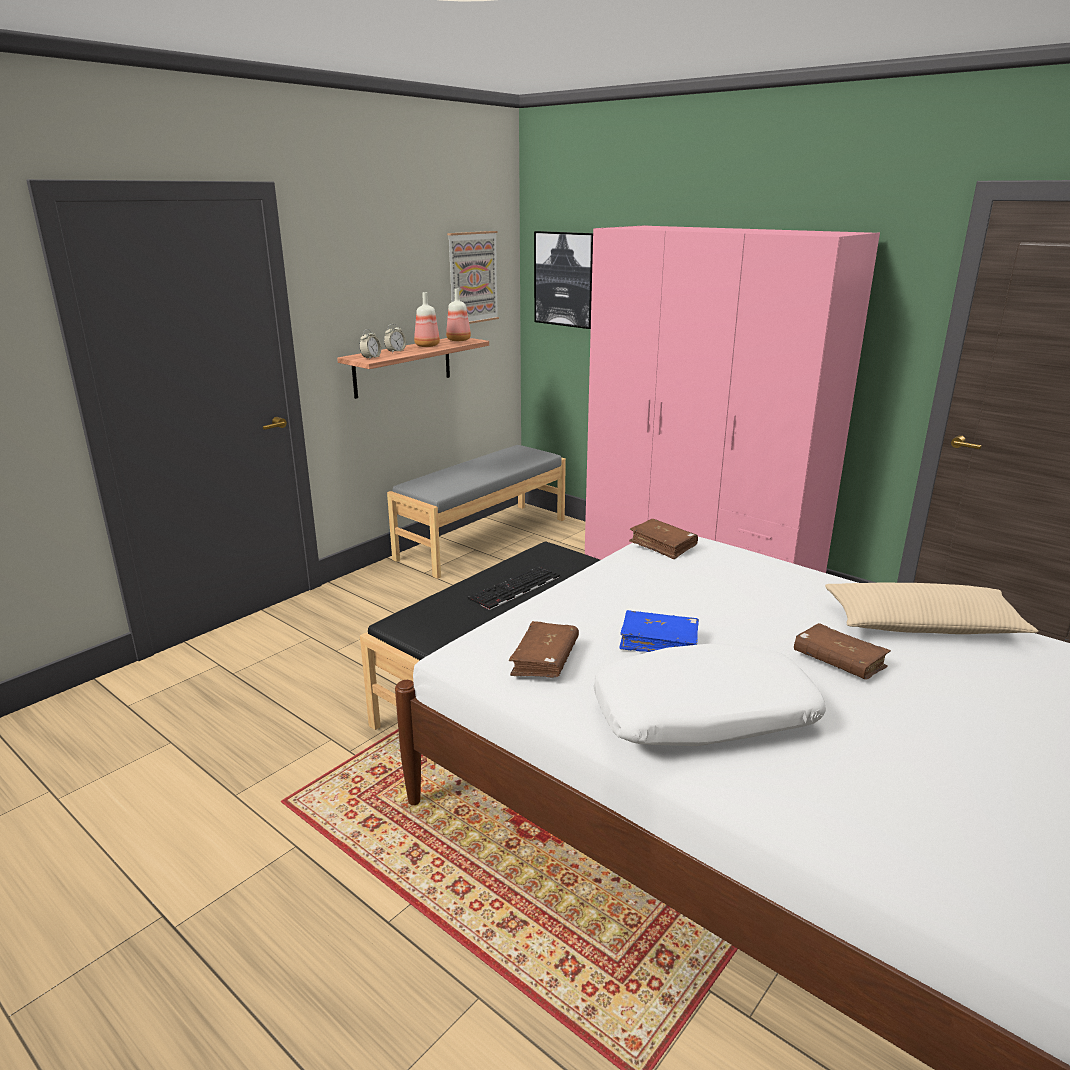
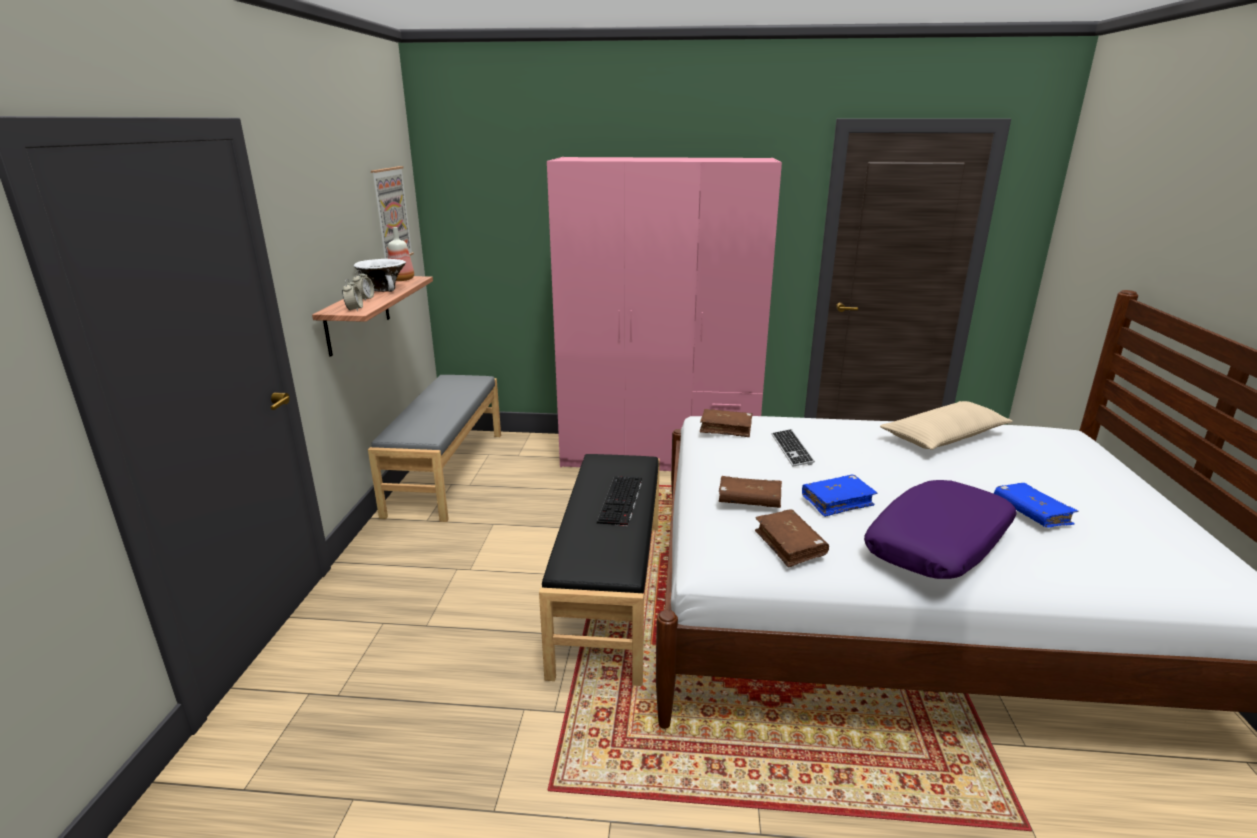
camera: 35 degrees left, 0 degrees up
(427, 346) = (383, 289): bottle -> white bowl
(565, 279) = (475, 210): picture -> none
(699, 582) = (791, 449): none -> keyboard
(703, 717) = (939, 544): white pillow -> purple pillow
(838, 661) = (944, 476): brown book -> brown book (749, 500)
(883, 734) = (1031, 513): none -> blue book

